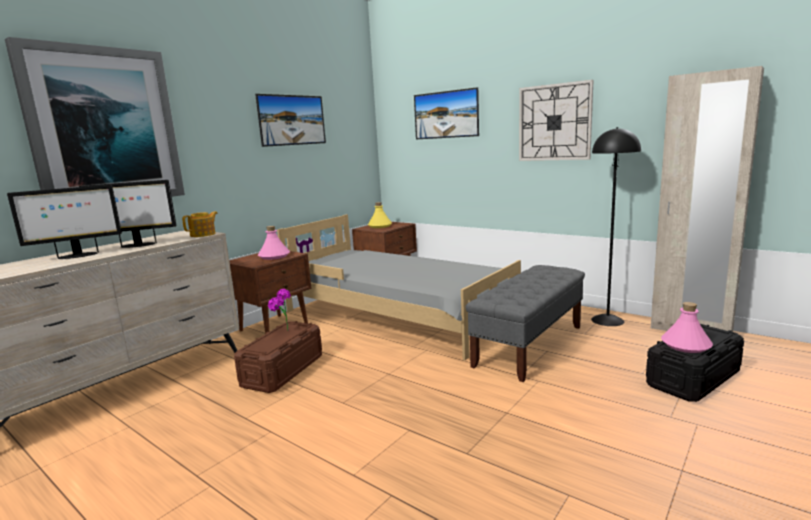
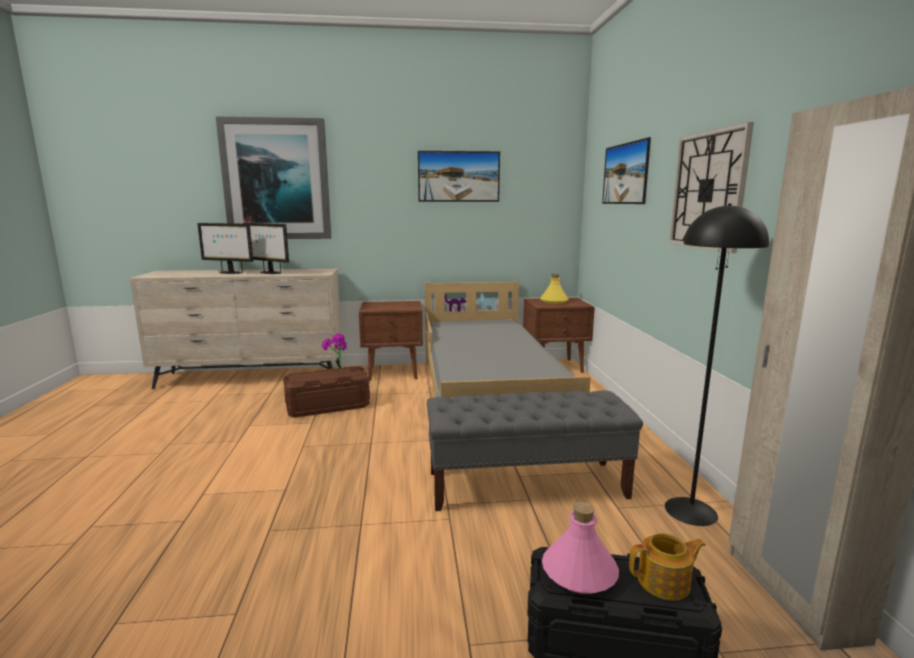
camera: 45 degrees right, 0 degrees up
(203, 234) = (319, 273): teapot -> teapot (665, 582)
(274, 256) = (397, 306): pink bottle -> none

